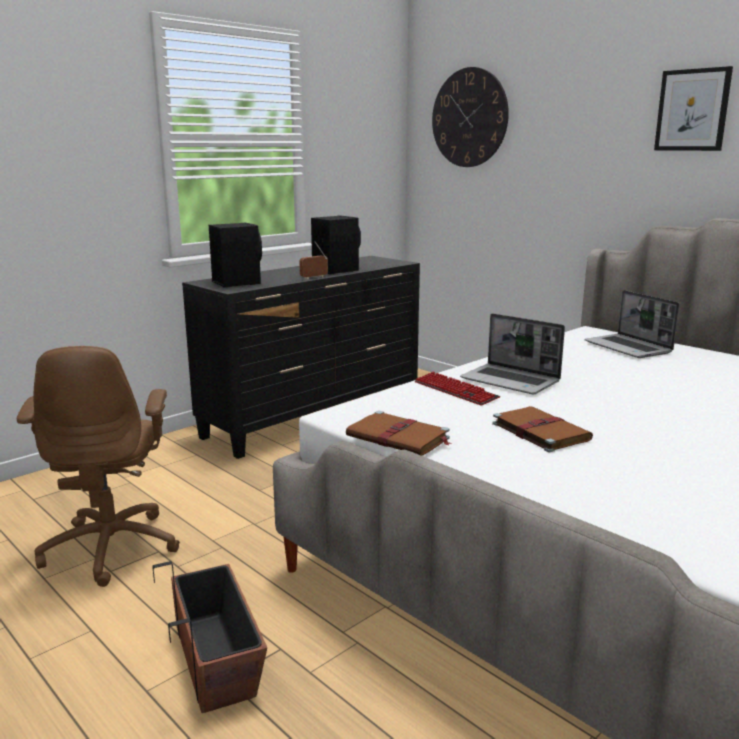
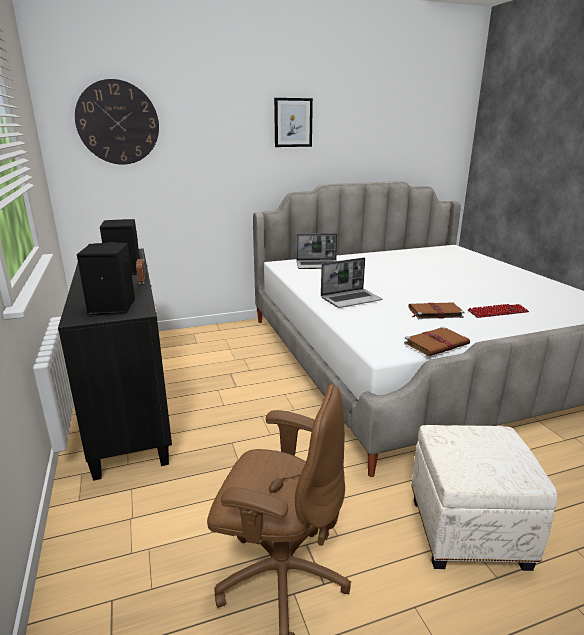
camera: 65 degrees left, 5 degrees up
(216, 659) = (466, 533): planter -> white ottoman
(455, 391) = (357, 315): keyboard -> keyboard (497, 312)

